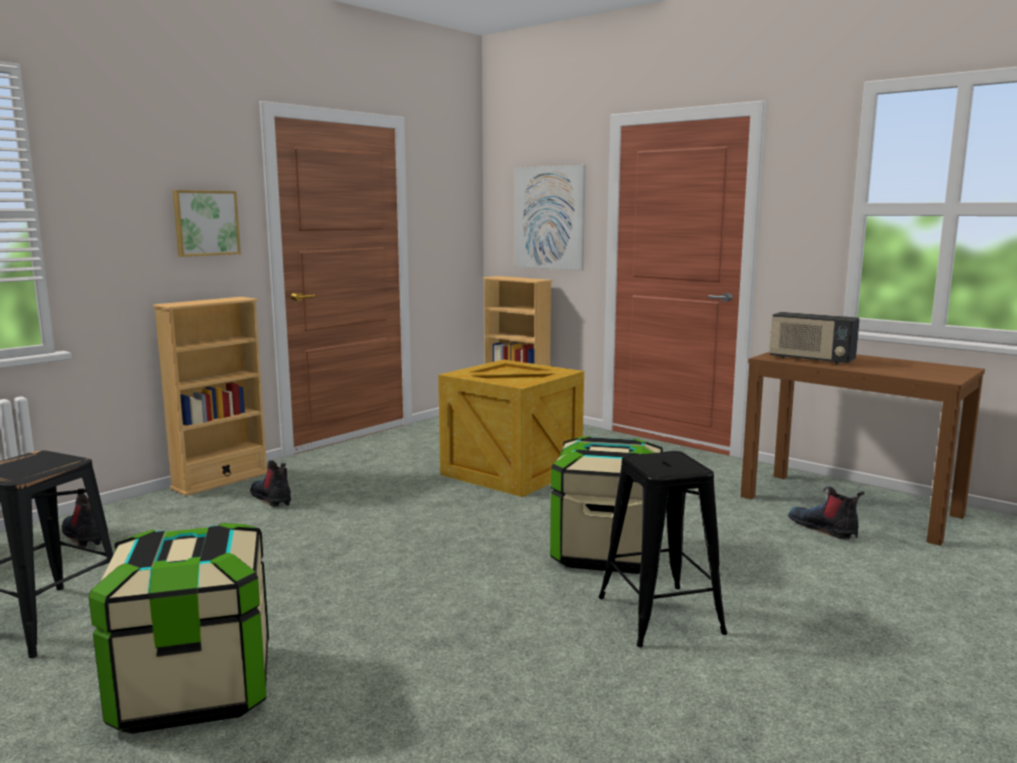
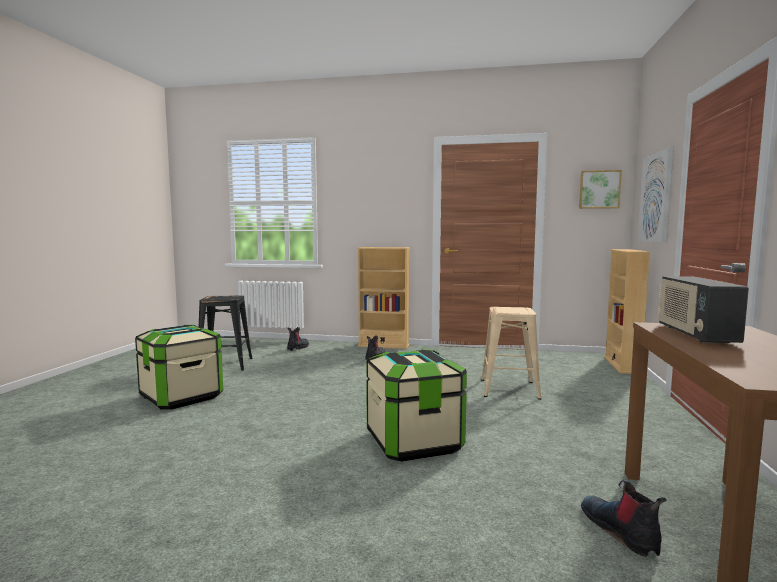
camera: 60 degrees right, 5 degrees down
(205, 223) = (394, 206): picture -> picture (599, 189)
(514, 472) = (510, 389): crate -> beige stool
(659, 615) = (330, 479): black stool -> none
(824, 529) = (620, 531): boot -> boot turned 45 degrees counterclockwise

